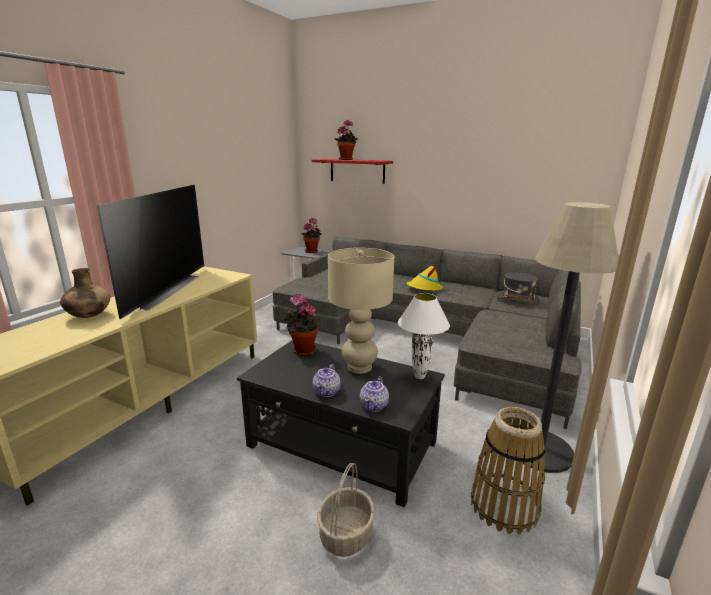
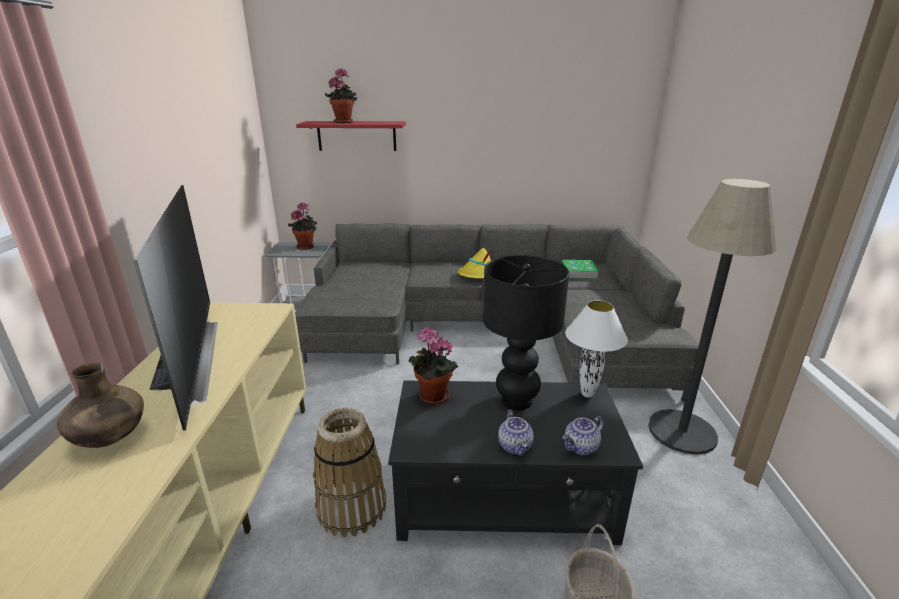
camera: 25 degrees left, 5 degrees up
(359, 367) = (516, 400): beige table lamp -> black table lamp
(374, 406) = (581, 447): teapot -> teapot turned 60 degrees clockwise
(504, 506) = (700, 504): basket -> basket (352, 507)
(517, 300) = (578, 272): grey hat -> book

